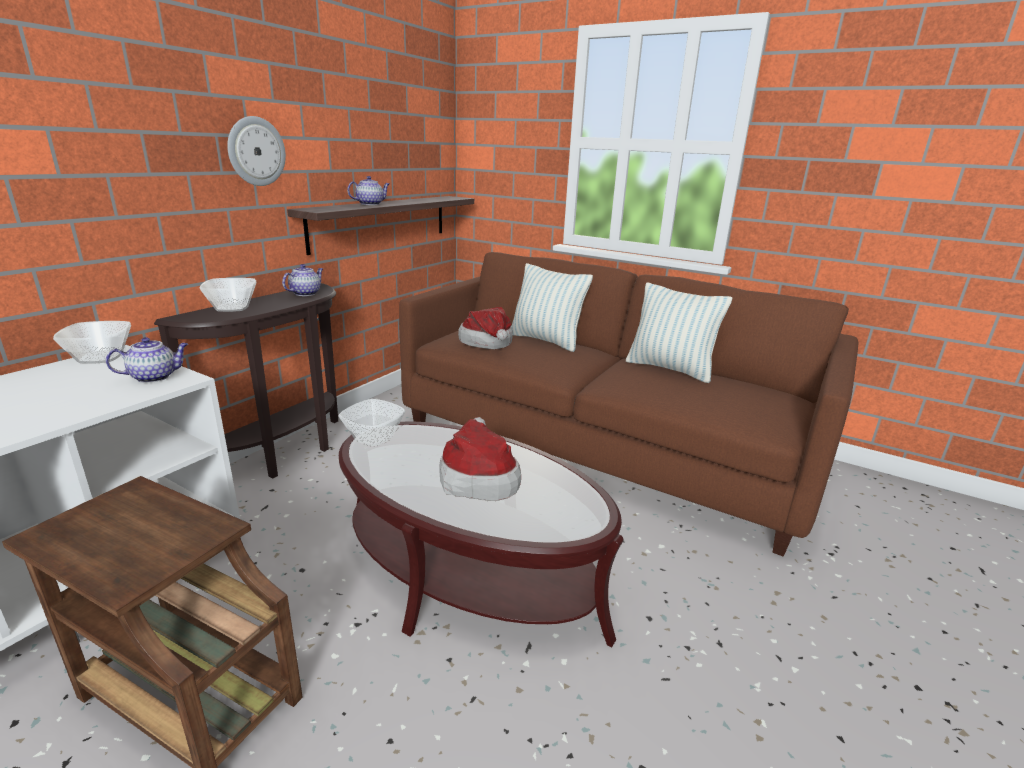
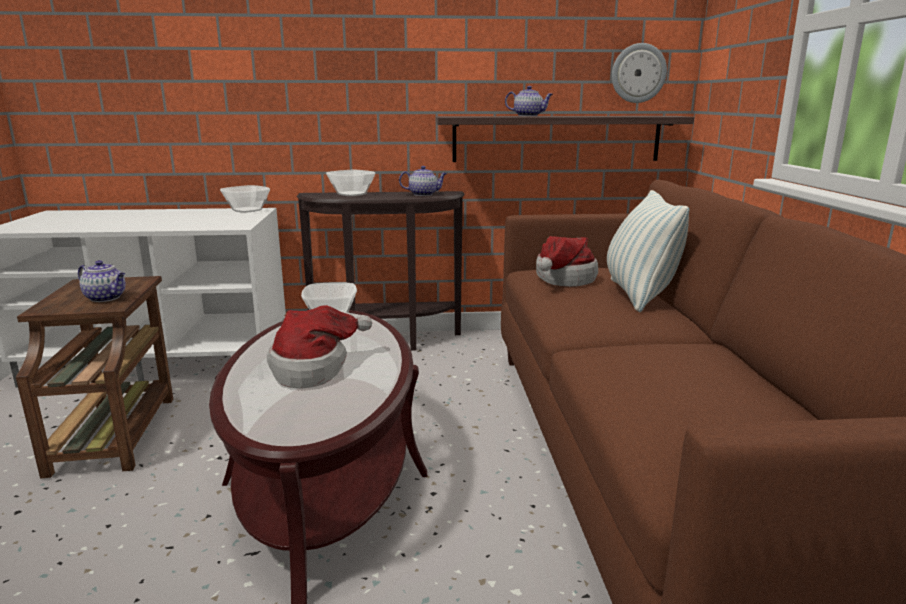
camera: 55 degrees right, 5 degrees down
(155, 377) = (233, 222): teapot -> teapot (106, 298)
(256, 151) = (409, 62): wall clock -> wall clock (638, 73)
(670, 369) = (724, 367): pillow -> none

